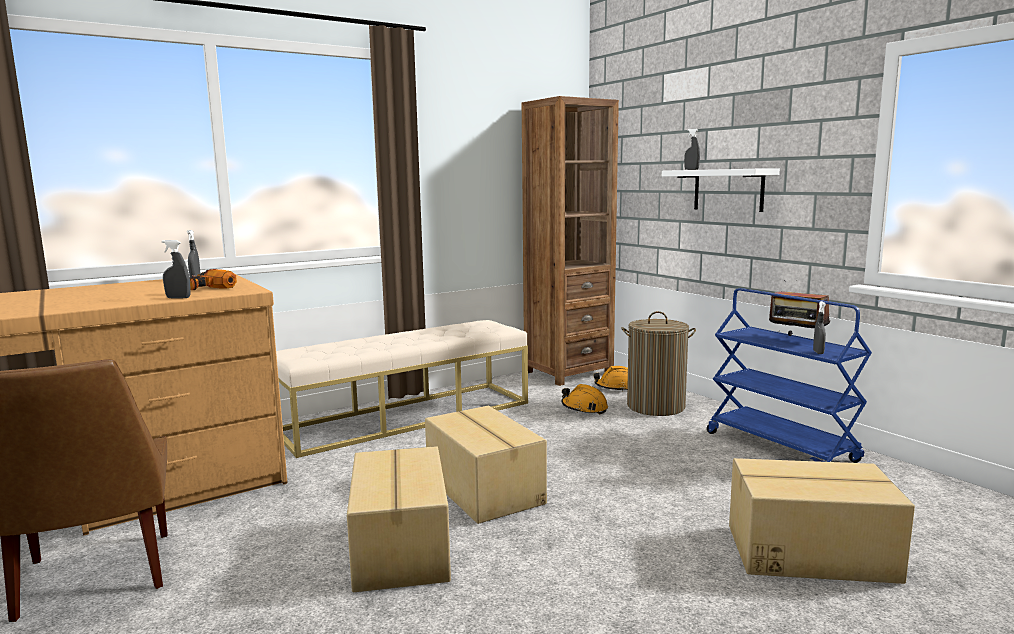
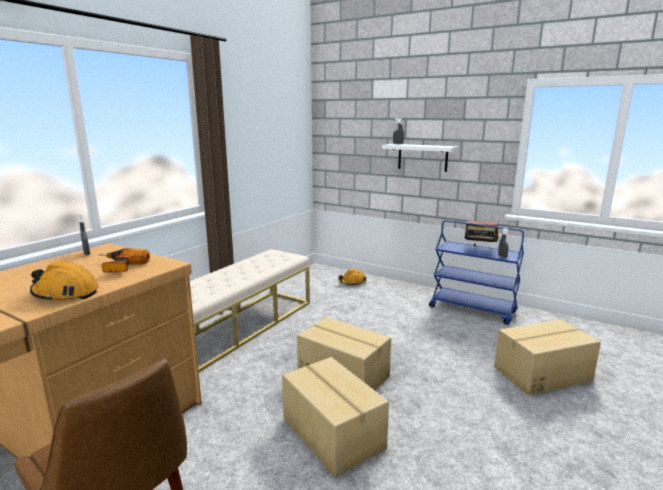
camera: 25 degrees left, 5 degrees up
(178, 298) = (122, 281): grey spray bottle -> none
(568, 372) = (313, 275): brown bookcase -> none
(584, 408) = (347, 301): orange hard hat -> orange hard hat (65, 293)
(656, 406) = (386, 293): laundry basket -> none

